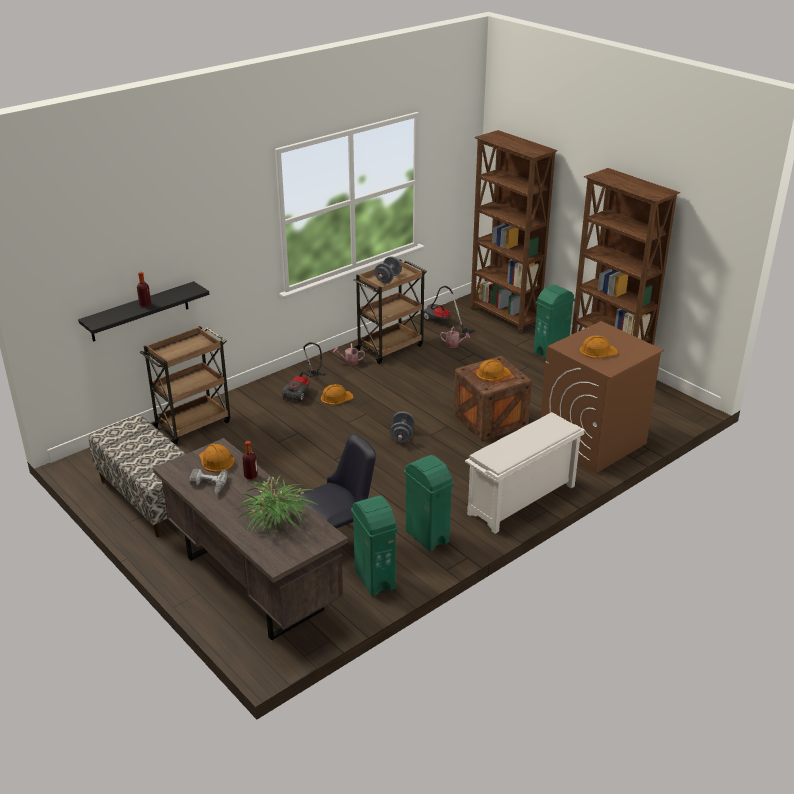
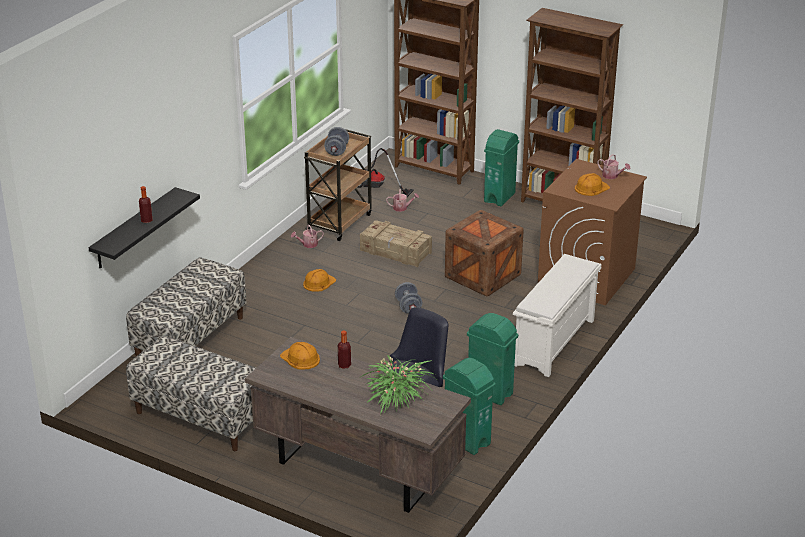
camera: 20 degrees left, 0 degrees up
(193, 424) = (190, 338): brown cart -> bench
(207, 485) = (310, 382): power drill -> none
(303, 390) = (281, 282): vacuum cleaner -> none
(423, 383) = (396, 252): none -> crate
(493, 373) = (484, 228): orange hard hat -> none
(627, 343) = (612, 176): none -> watering can

